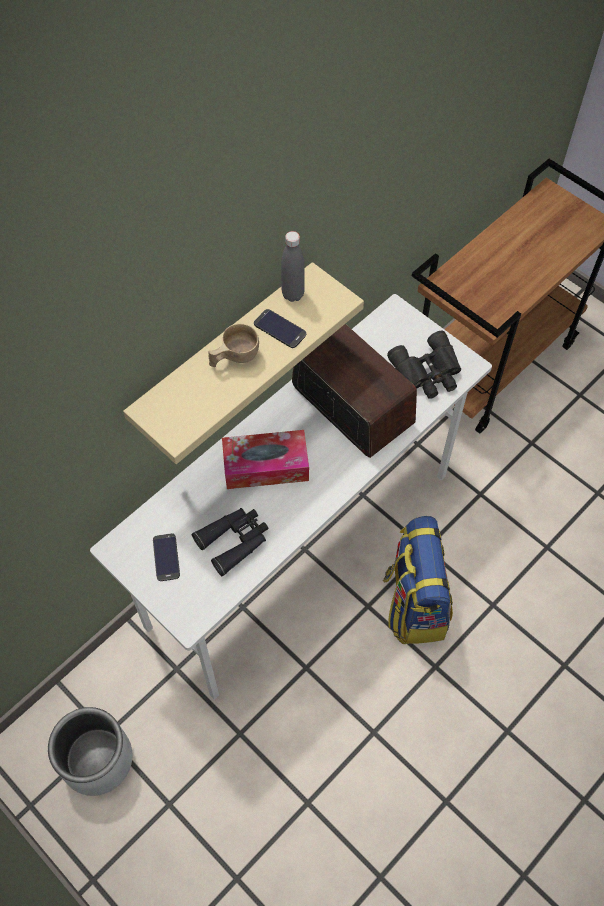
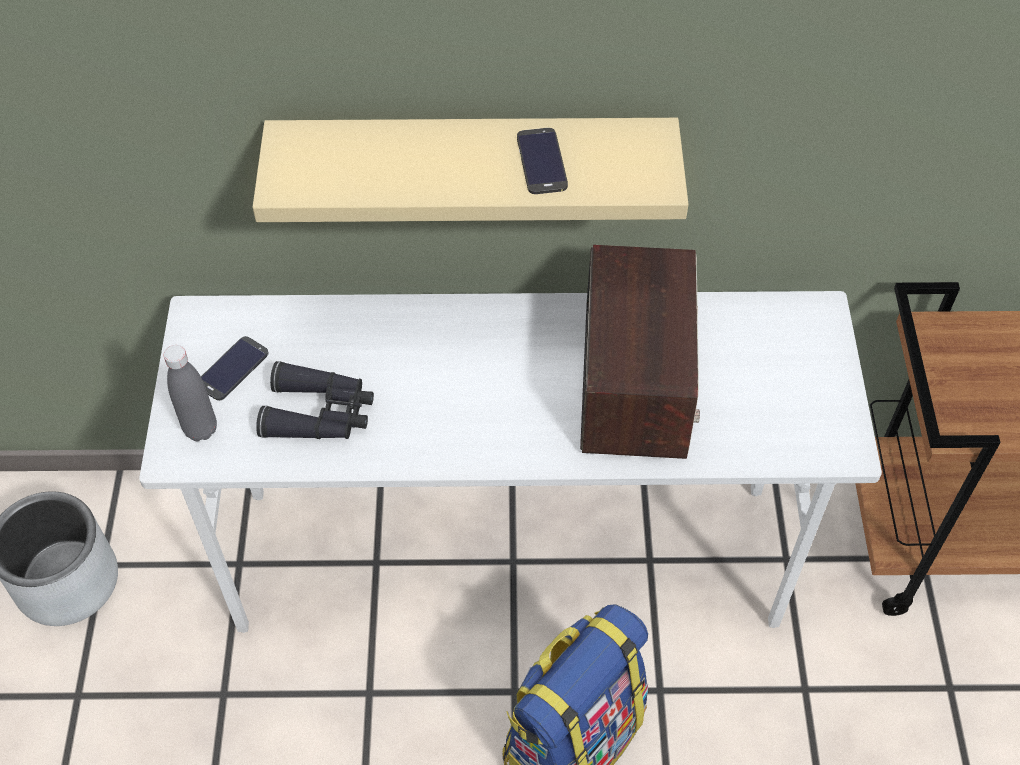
camera: 45 degrees right, 5 degrees down
(234, 358) = (449, 154): beige cup -> none
(266, 466) = (450, 363): tissue box -> none
(293, 294) = (606, 136): grey bottle -> grey bottle (201, 429)
(428, 372) = (779, 415): black binoculars -> none

